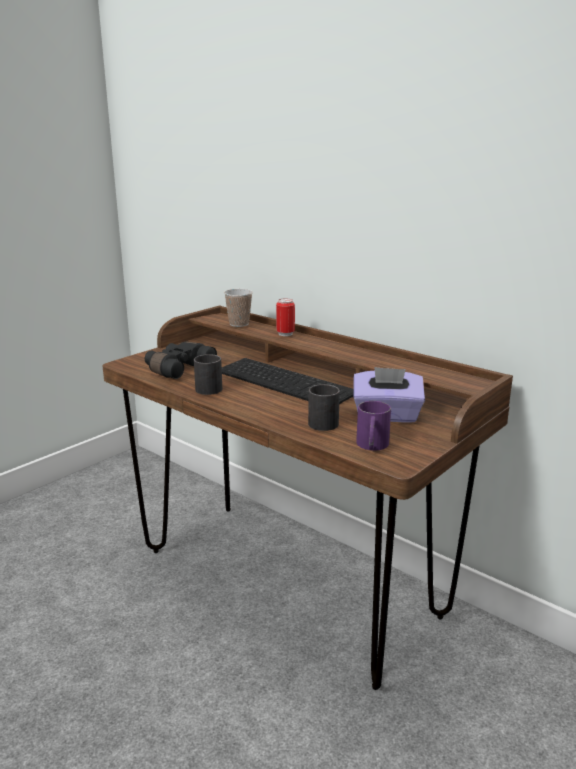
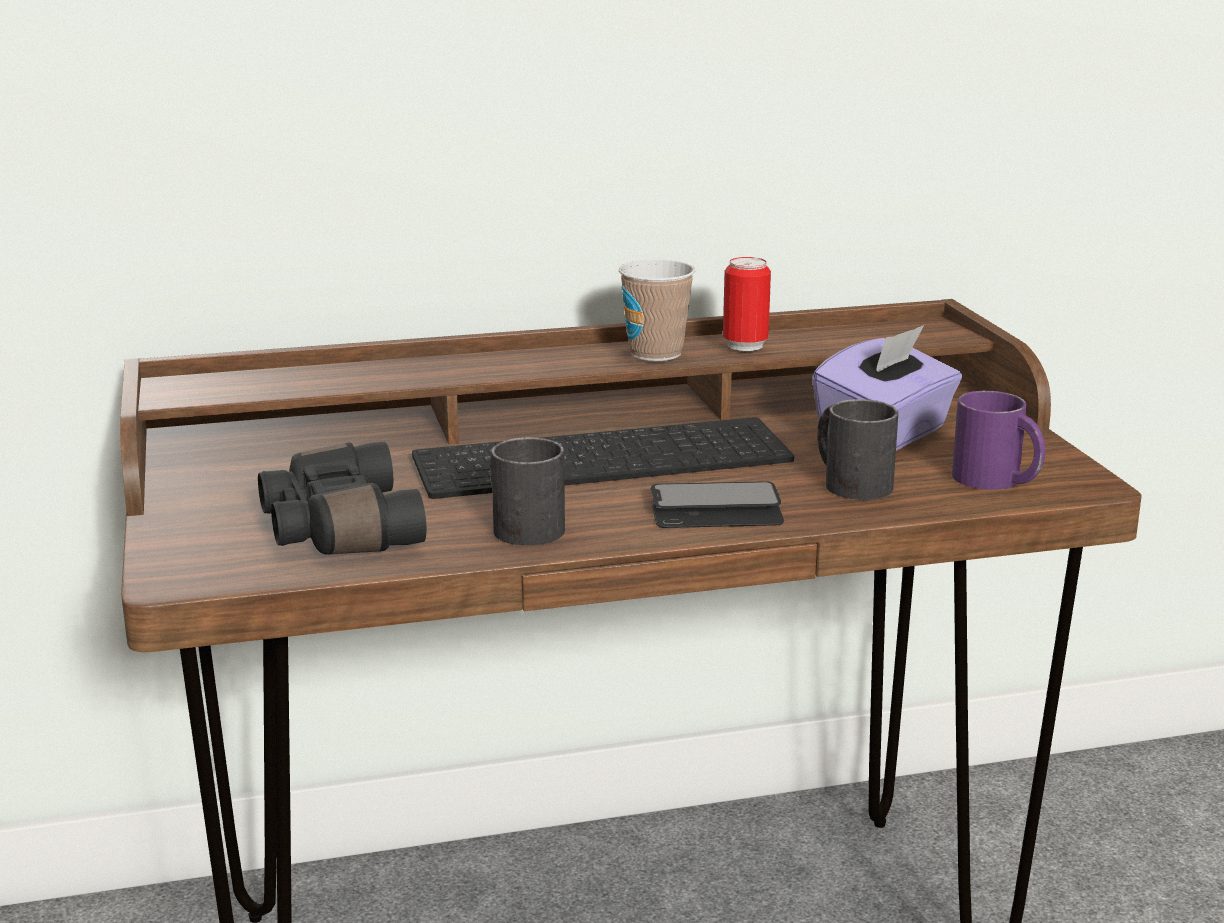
camera: 55 degrees left, 0 degrees up
(239, 324) = (296, 380): cup -> cup (656, 353)
(264, 408) = (716, 510): none -> phone
(285, 334) = (448, 364): can -> can (745, 345)

